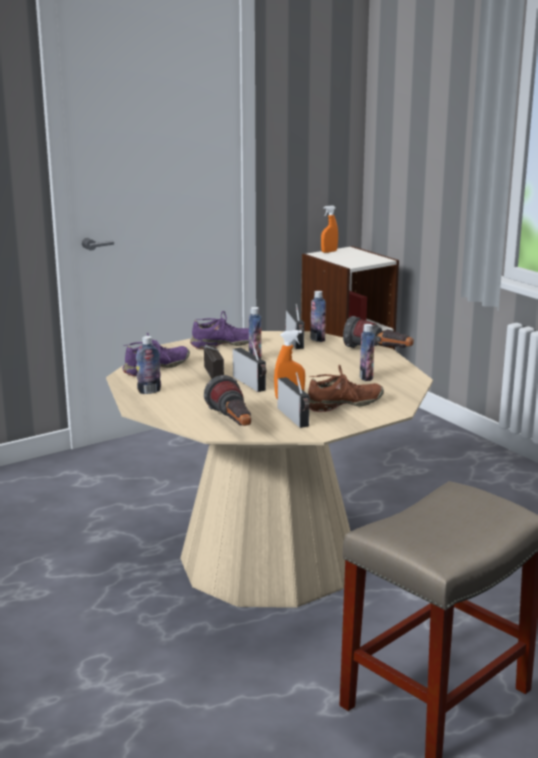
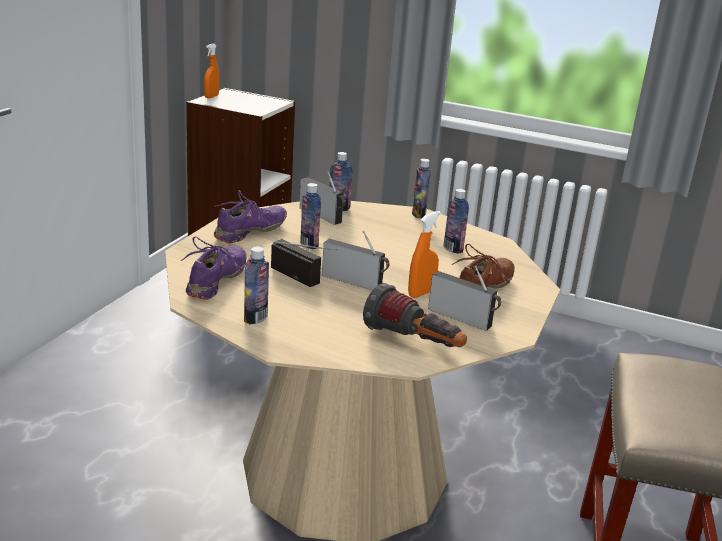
camera: 35 degrees left, 5 degrees up
(378, 352) = (418, 214): flashlight -> bottle

